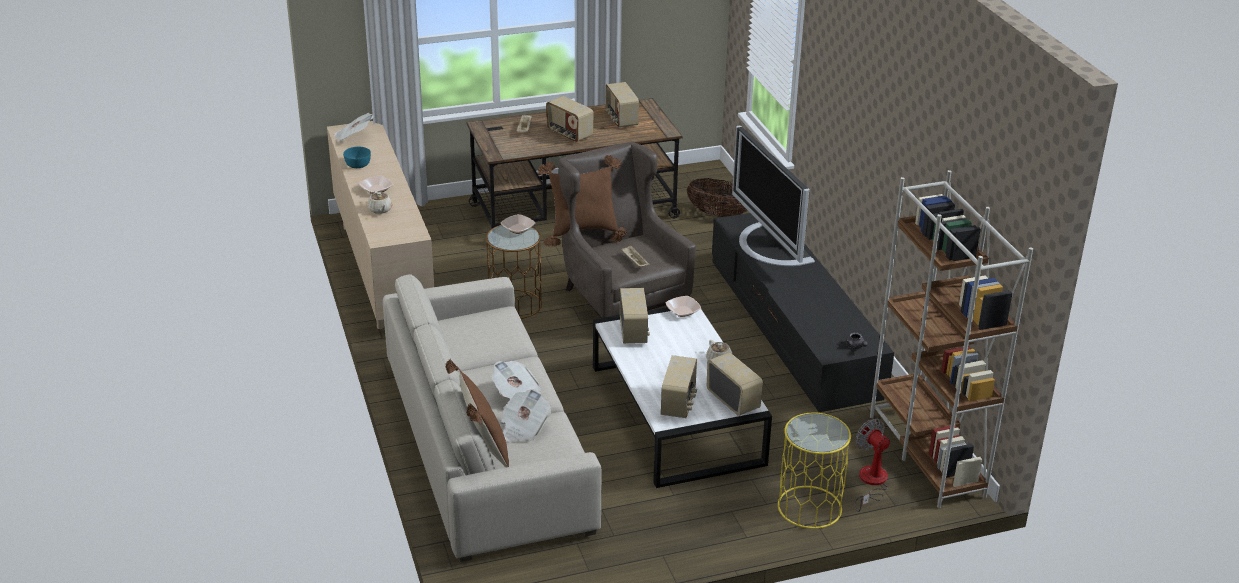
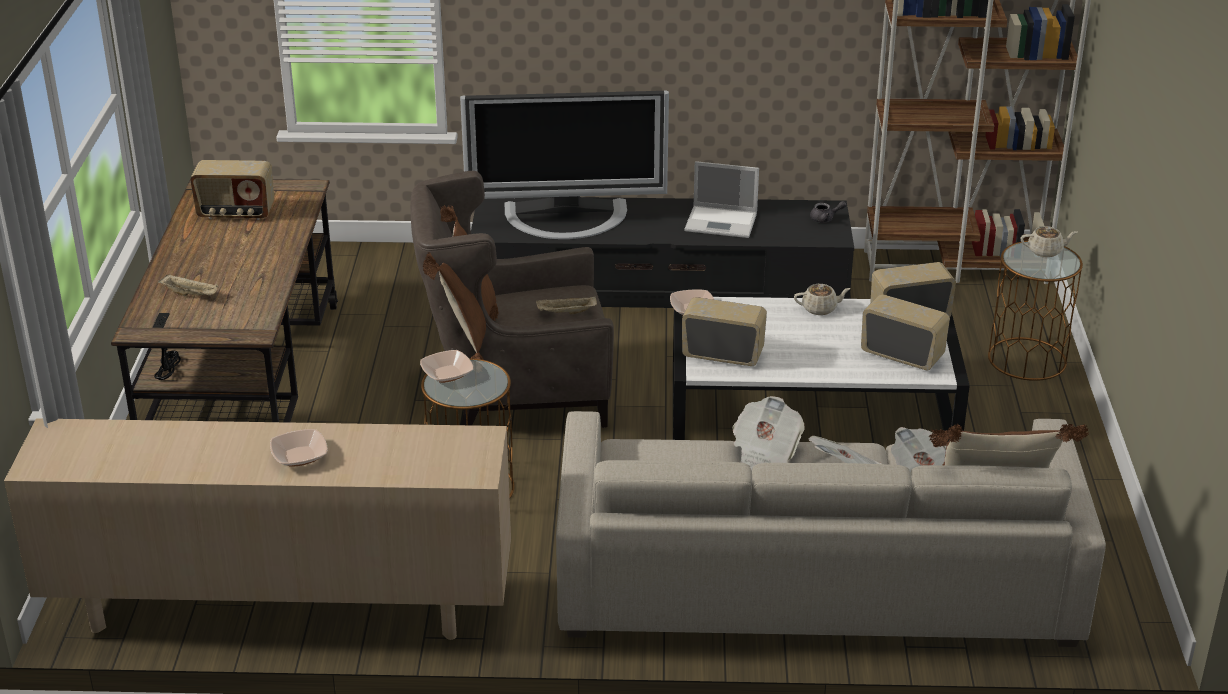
camera: 70 degrees left, 0 degrees up
(353, 137) = (78, 455): newspaper -> newspaper (765, 452)
(357, 164) = (190, 464): turquoise bowl -> none
(380, 210) = (375, 461): beige teapot -> beige teapot (1046, 251)
(569, 134) = (243, 261): radio -> none
(718, 214) = (354, 274): basket -> none
(809, 507) = (1027, 359): yellow side table -> brown side table
(814, 304) = (722, 222): none -> laptop
(871, 483) = (993, 311): fan -> none

